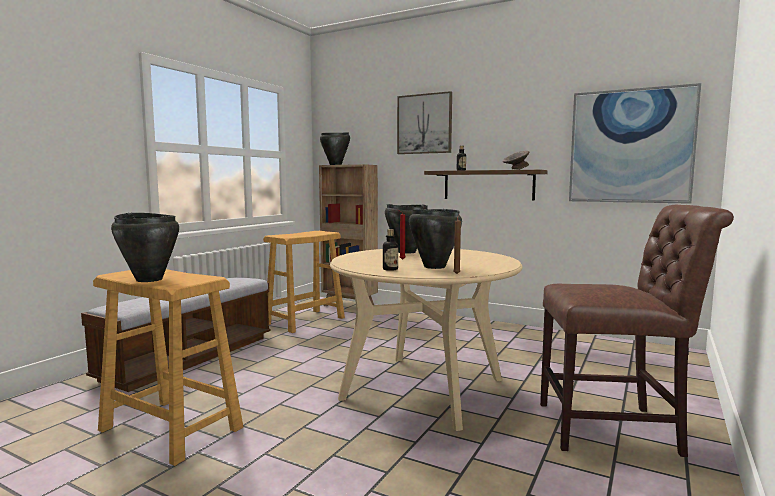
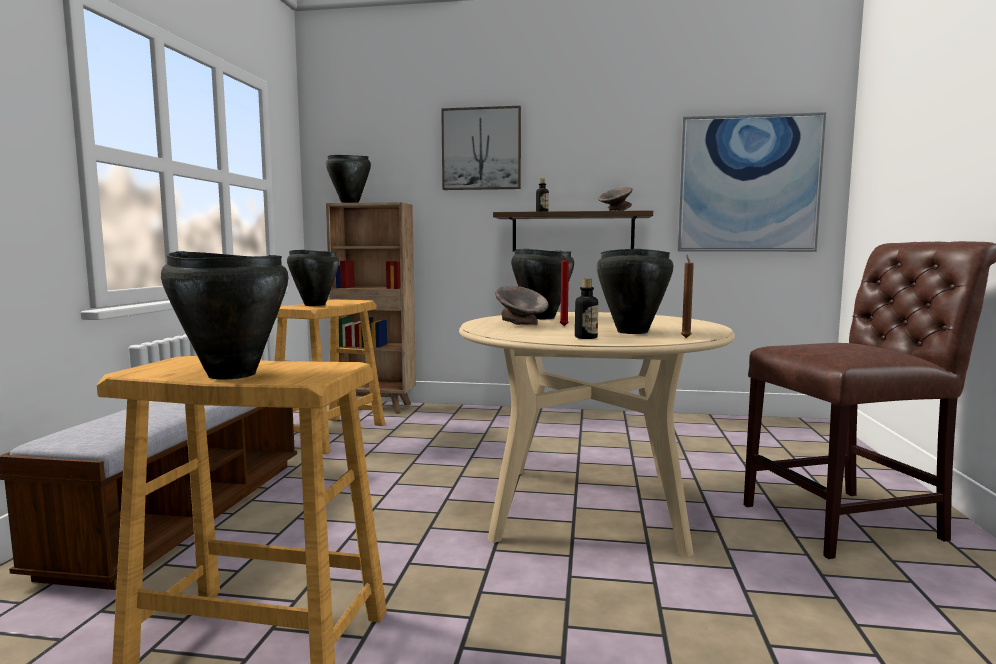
camera: 20 degrees left, 0 degrees up
(294, 235) = (314, 305): none -> black cooking pot
(377, 257) = (522, 325): none -> grey bowl

